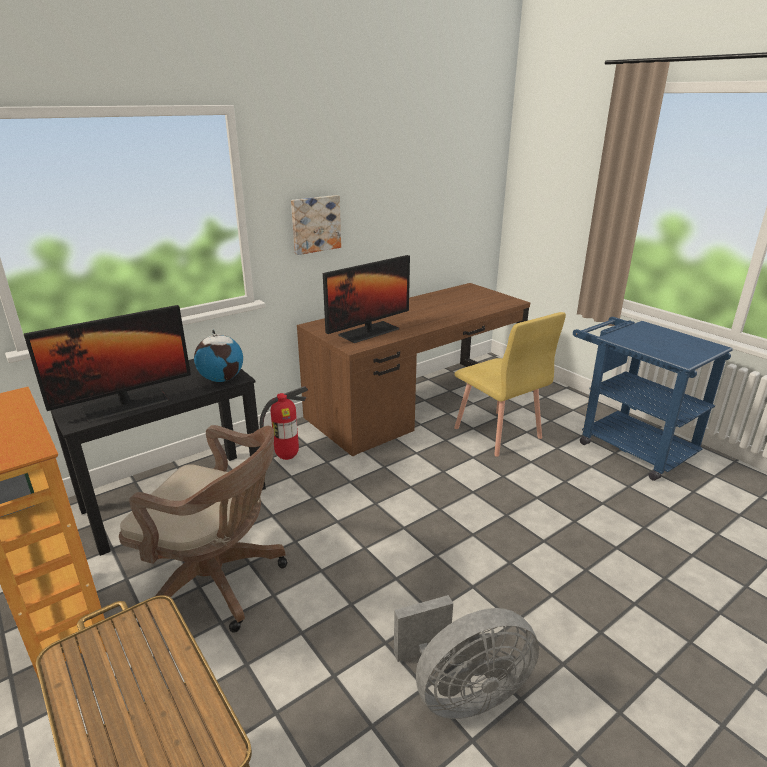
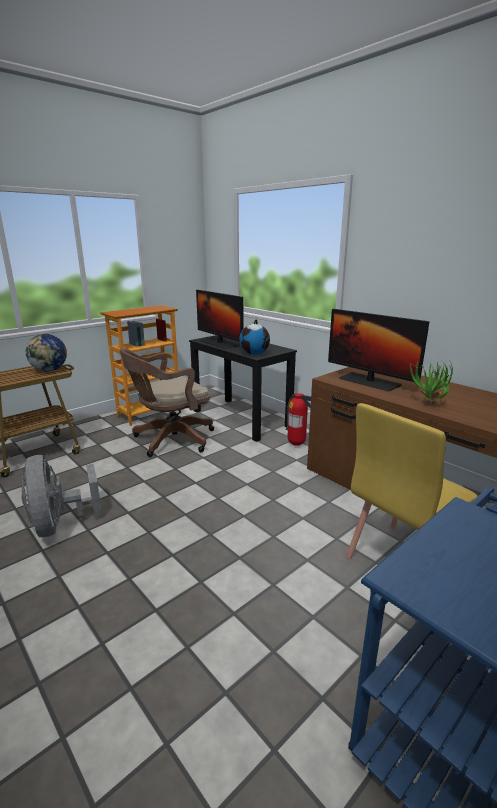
camera: 85 degrees right, 5 degrees down
(122, 643) = (50, 370): none -> globe
(218, 582) = (170, 440): brown office chair -> brown office chair turned 45 degrees clockwise
(315, 224) = (399, 279): picture -> none
(436, 322) = (428, 405): none -> potted plant

